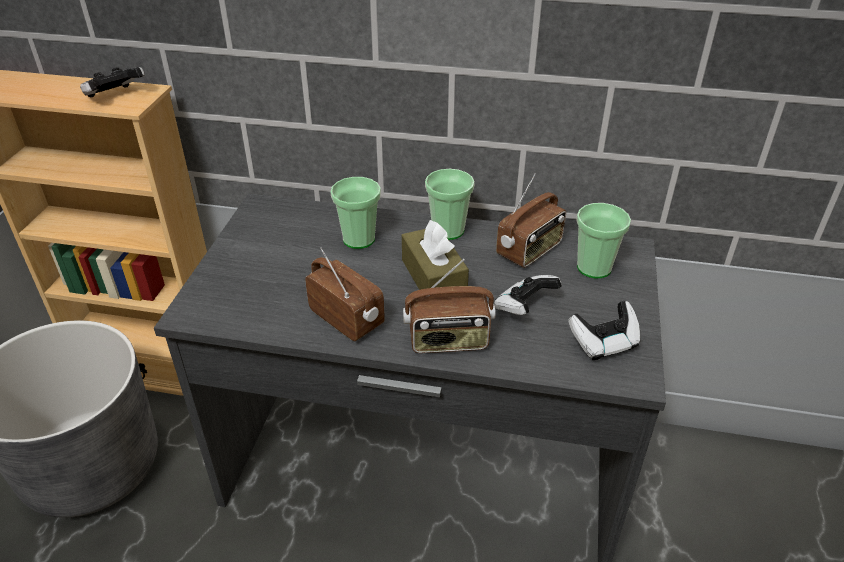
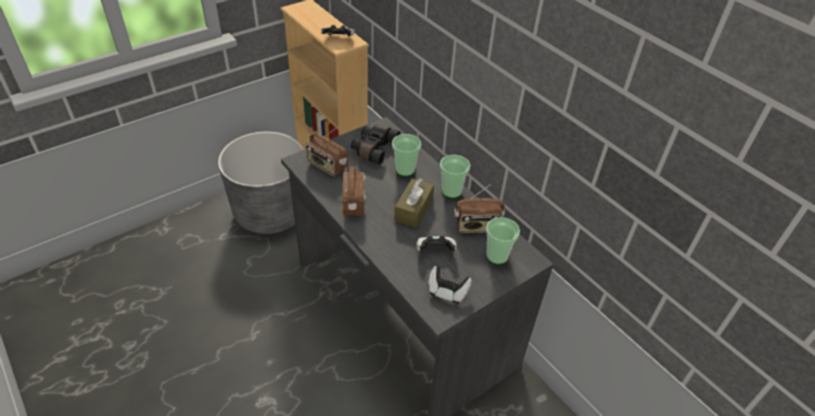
camera: 40 degrees right, 5 degrees up
(282, 238) = (373, 148): none -> black binoculars
(448, 341) = (381, 242): radio -> radio (327, 166)

